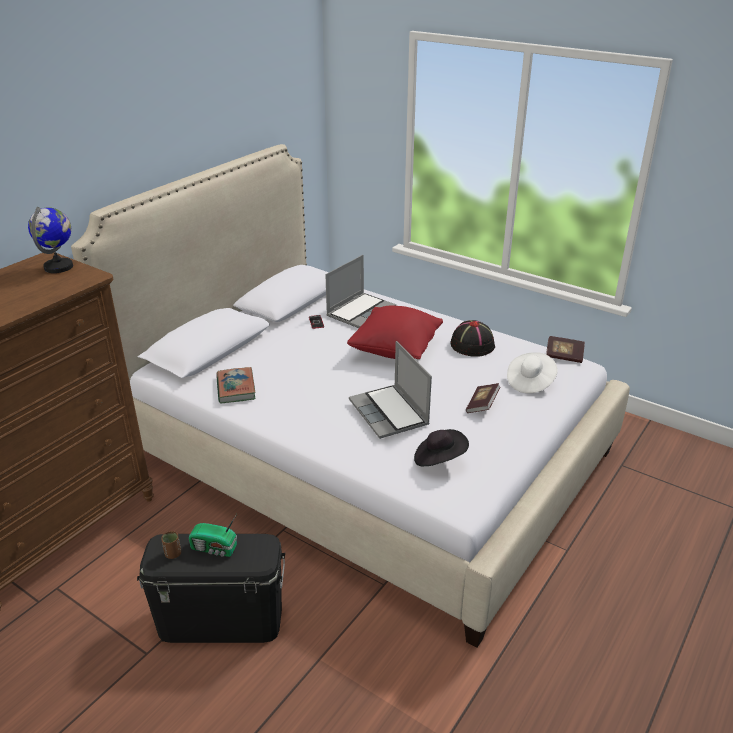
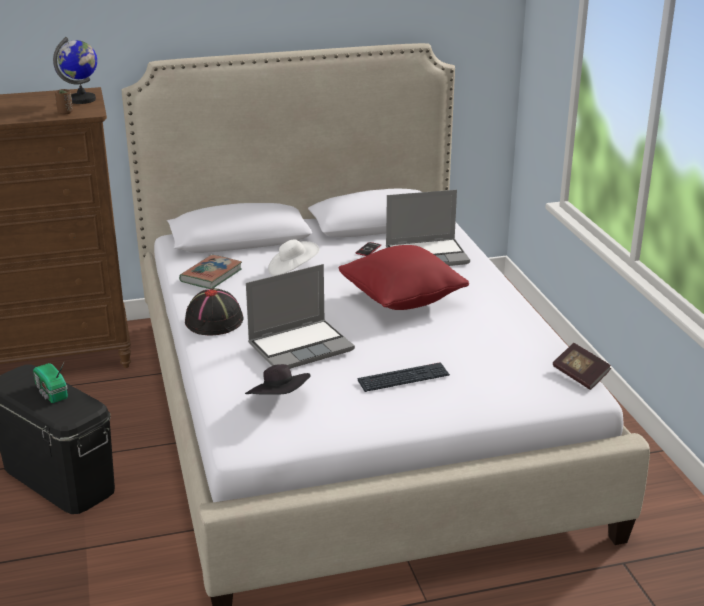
camera: 40 degrees right, 5 degrees down
(173, 554) = (20, 382): brown cup -> brown cup (65, 112)
(390, 413) = (301, 346): laptop -> laptop turned 135 degrees counterclockwise
(472, 345) = (491, 325): black hat -> black hat (214, 321)
(482, 405) = (403, 379): book -> keyboard
(530, 382) = (492, 381): white hat -> white hat (292, 270)

